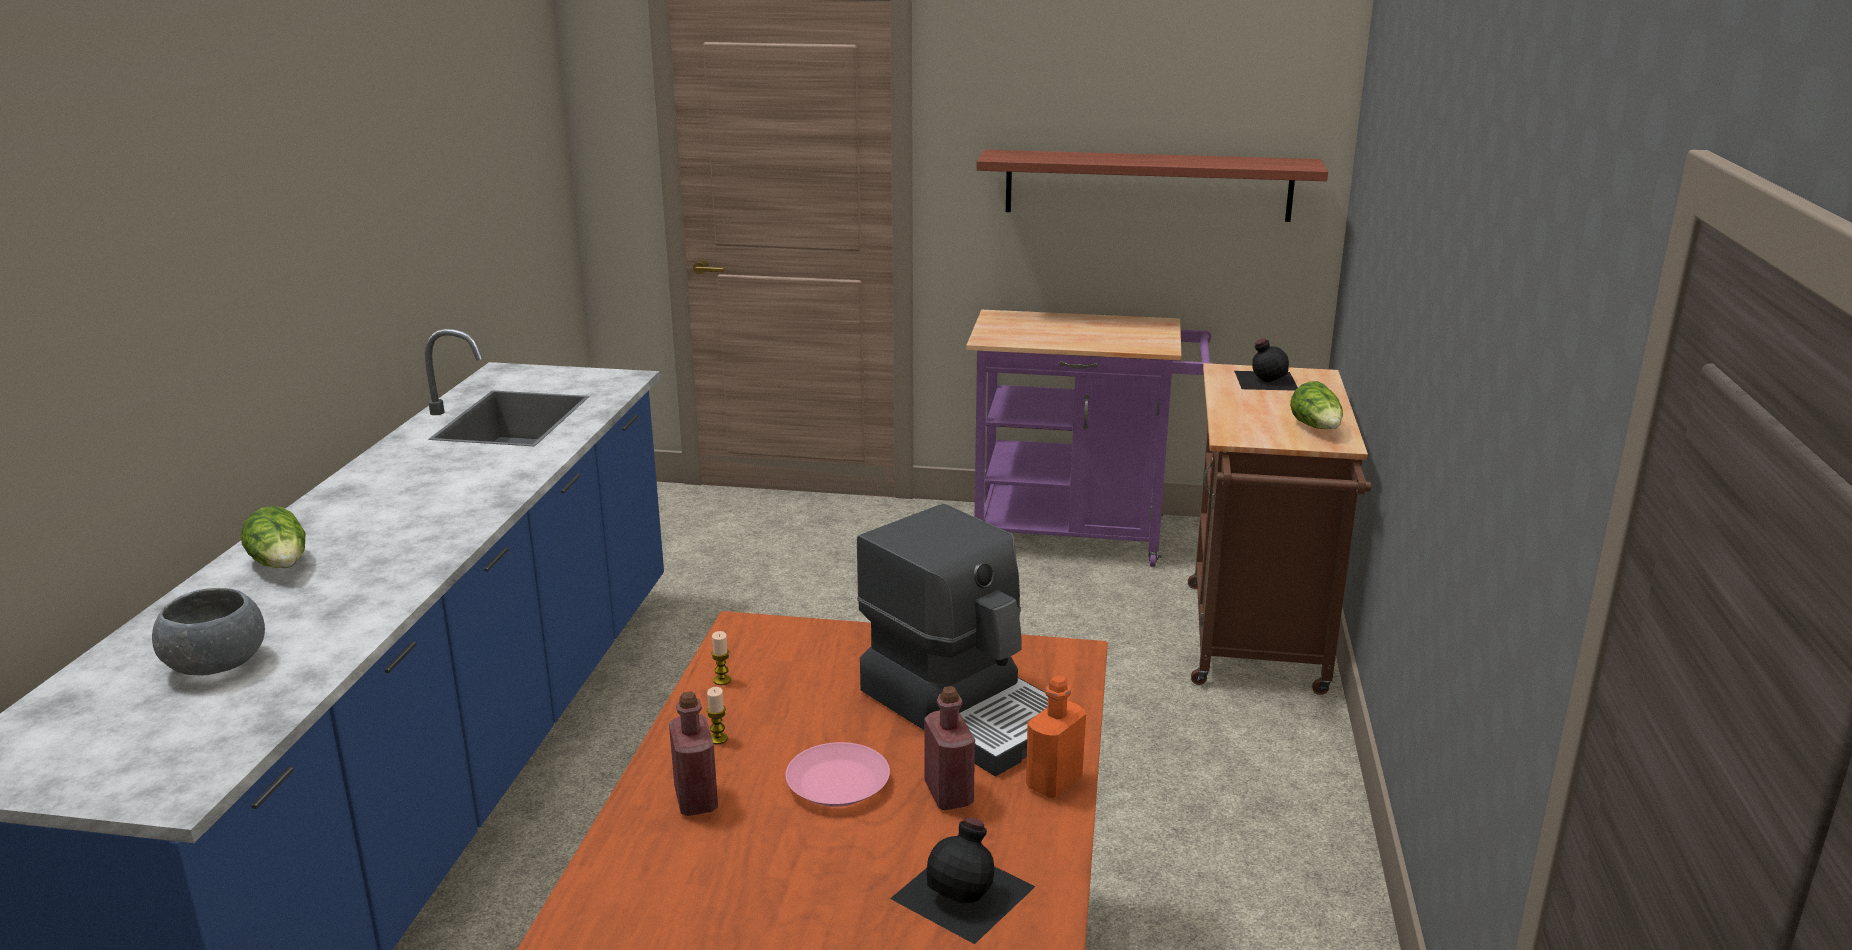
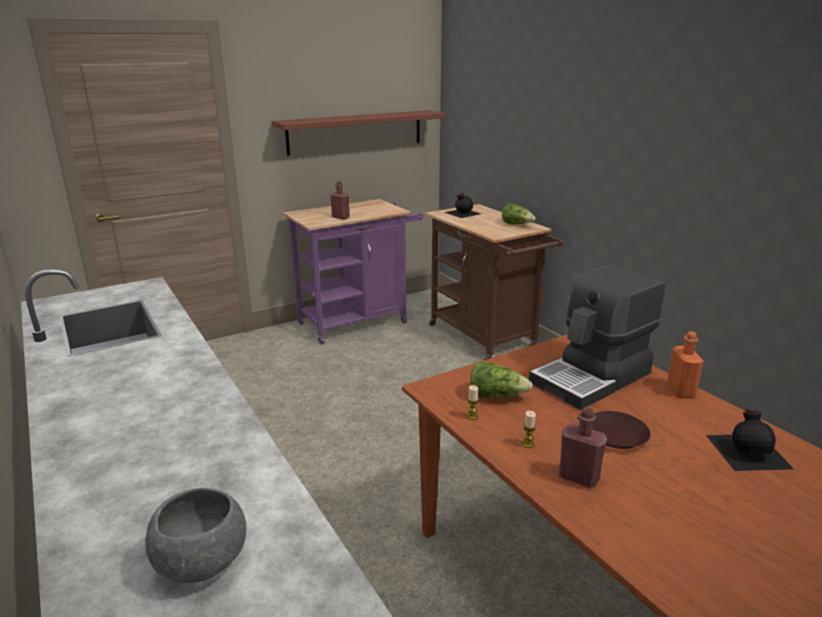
camera: 40 degrees left, 0 degrees up
(282, 565) = (110, 472): lettuce -> lettuce (496, 395)
(836, 784) = (615, 435): pink plate -> brown plate
(948, 794) = (660, 415): red bottle -> red bottle (340, 217)
(966, 708) = (592, 378): coffee machine -> coffee machine turned 135 degrees clockwise

